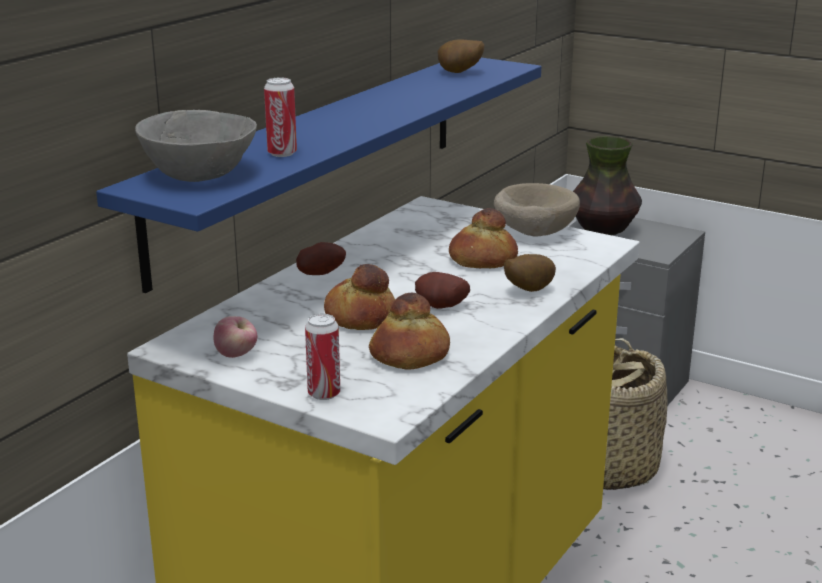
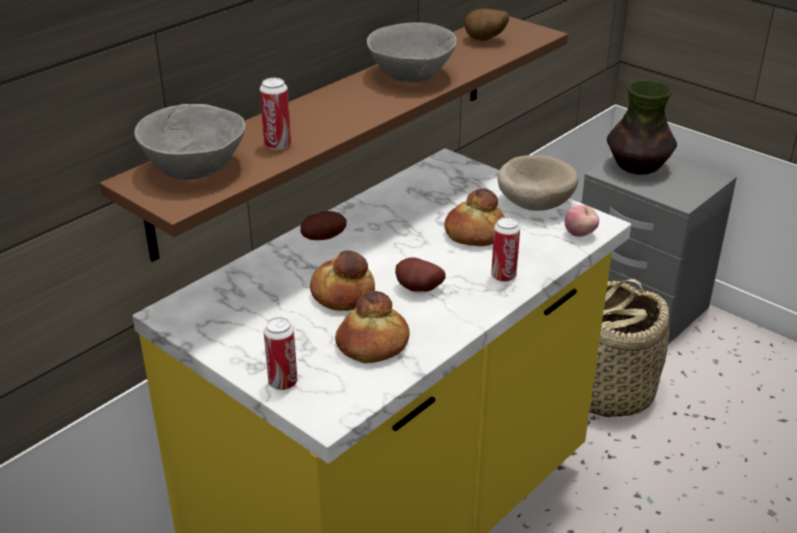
camera: 10 degrees right, 10 degrees up
(236, 355) = (222, 328): apple -> apple (580, 234)
(316, 159) = (332, 126): blue shelf -> brown shelf
(396, 99) = (410, 75): none -> grey bowl
(527, 290) = (503, 276): potato -> can

